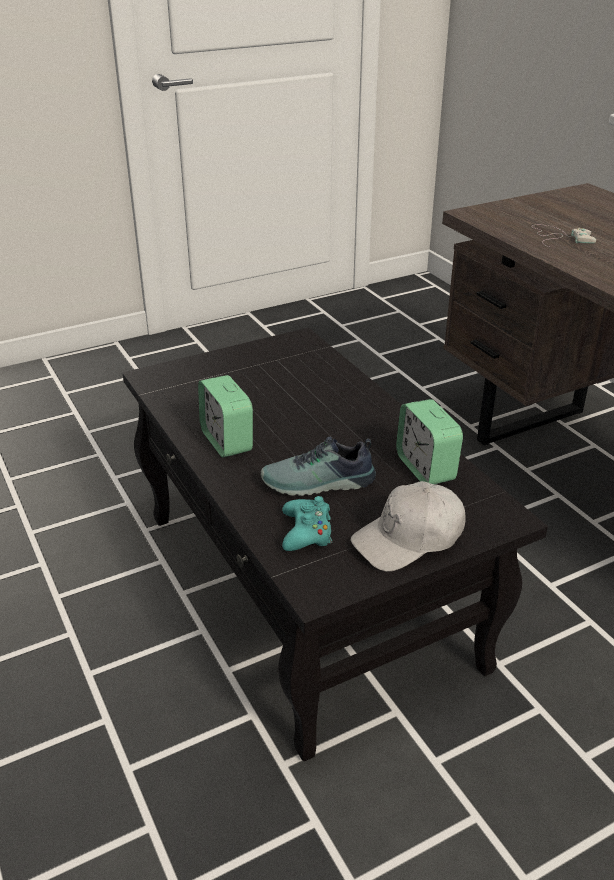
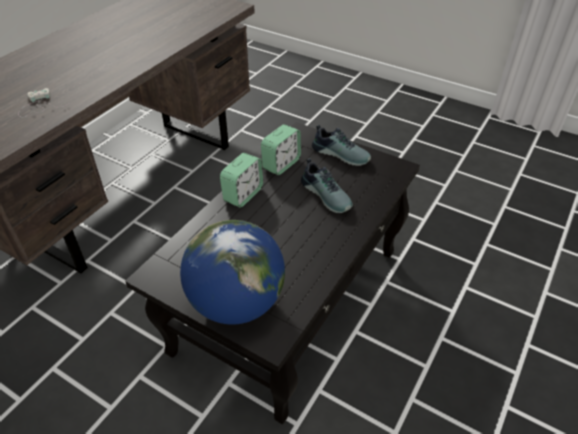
camera: 120 degrees left, 10 degrees up
(214, 371) = (236, 303): none -> globe
(227, 441) = (320, 249): alarm clock -> alarm clock (243, 195)
(306, 532) = (367, 184): turquoise game controller -> none
(409, 539) = (341, 153): white cap -> shoe

